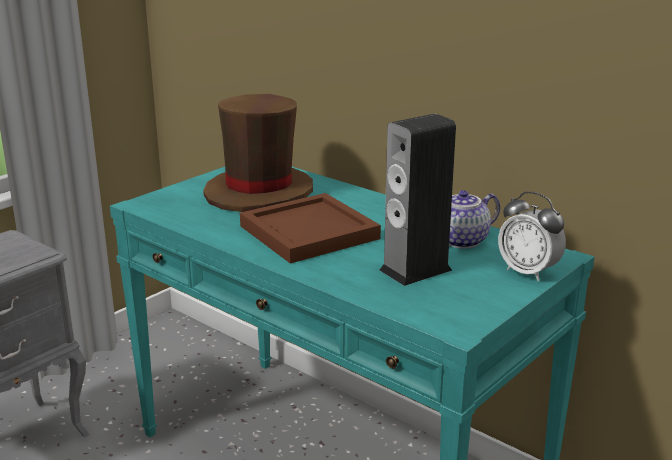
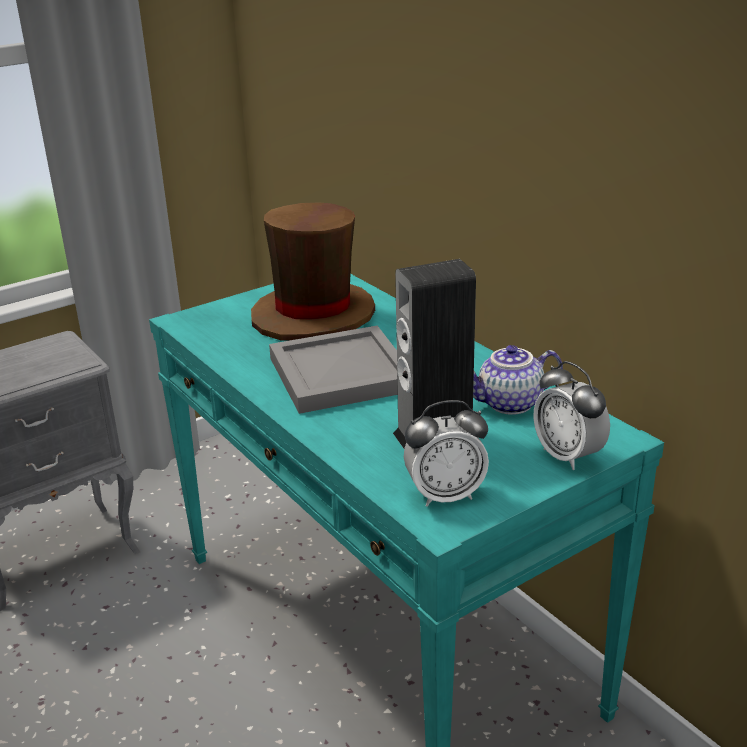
camera: 15 degrees right, 5 degrees up
(309, 231) = (342, 373): brown tray -> grey tray
(448, 308) = (445, 495): none -> alarm clock

